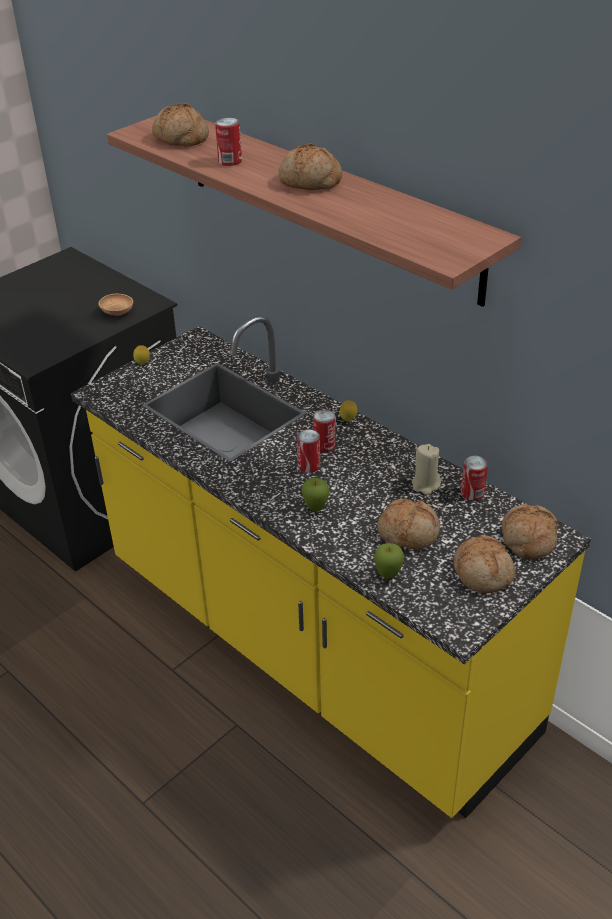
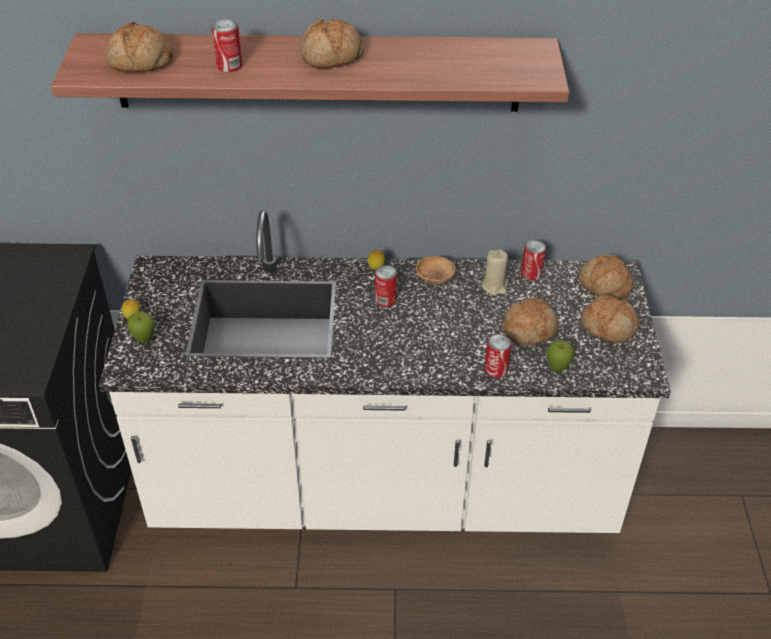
camera: 45 degrees left, 5 degrees up
(117, 312) = (46, 282): brown bowl -> brown bowl (435, 278)
(309, 466) = (396, 323): can -> can (496, 369)
(312, 649) = (384, 490): yellow counter -> white counter
(316, 509) = (445, 353): apple -> apple (144, 340)

